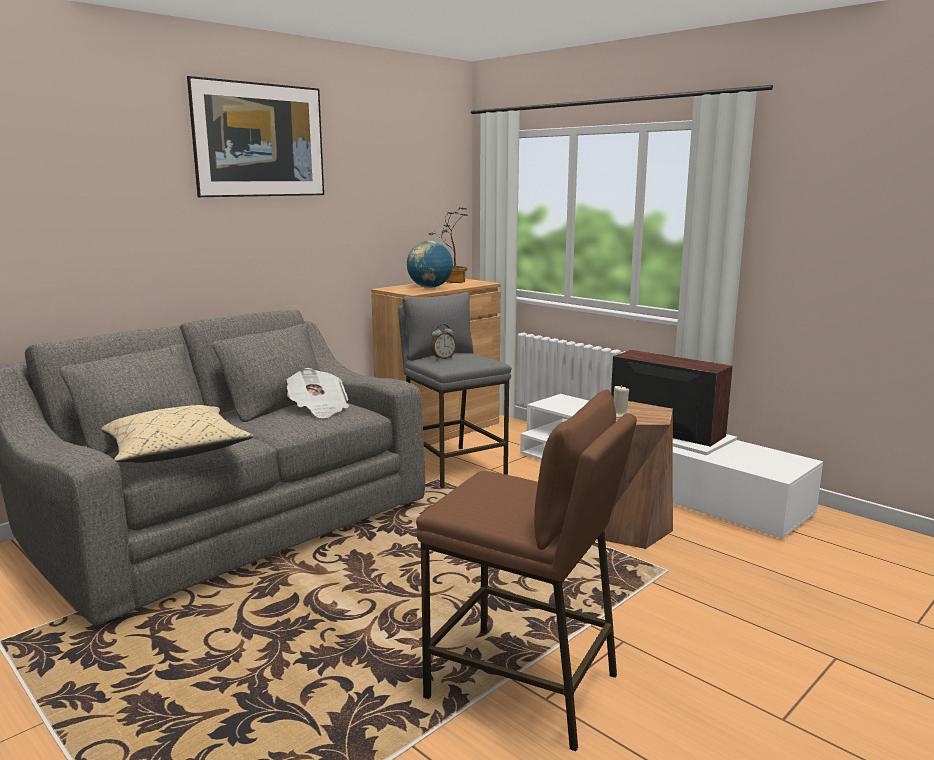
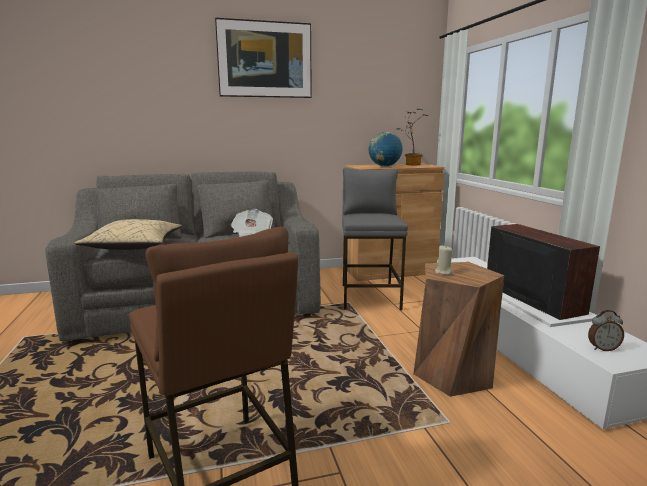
camera: 30 degrees right, 0 degrees up
(443, 358) = (362, 214): alarm clock -> alarm clock (602, 348)

